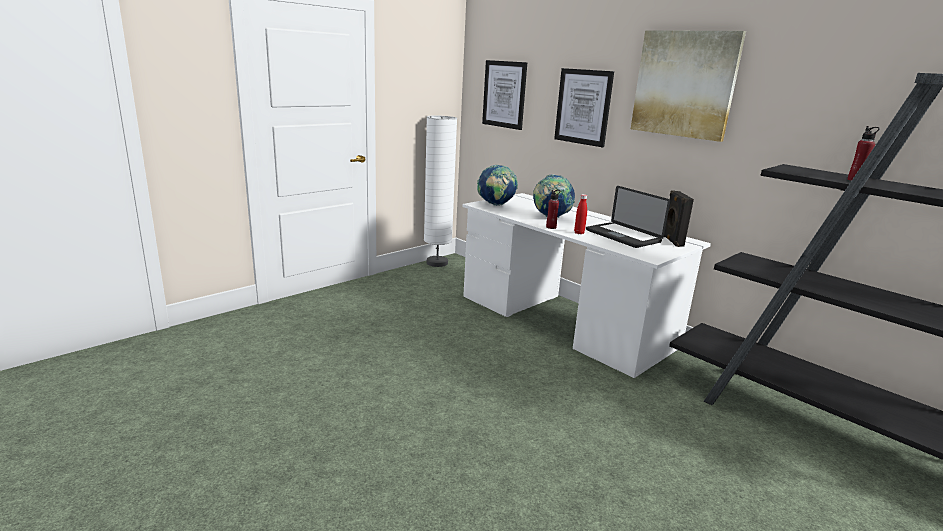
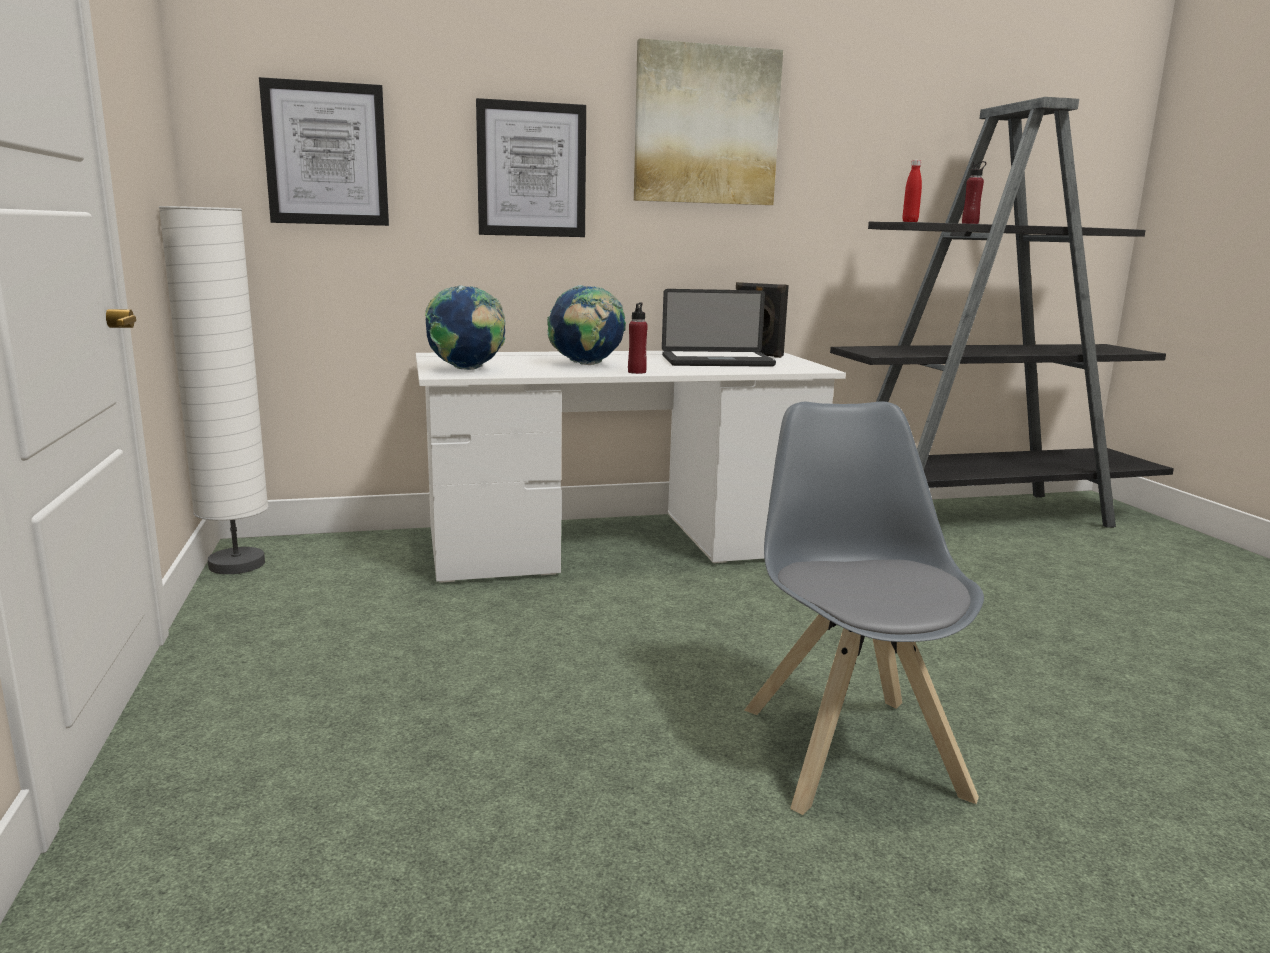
camera: 60 degrees left, 5 degrees down
(411, 422) = (849, 747): none -> grey chair
(579, 233) = (681, 369): red bottle -> red bottle (910, 222)

